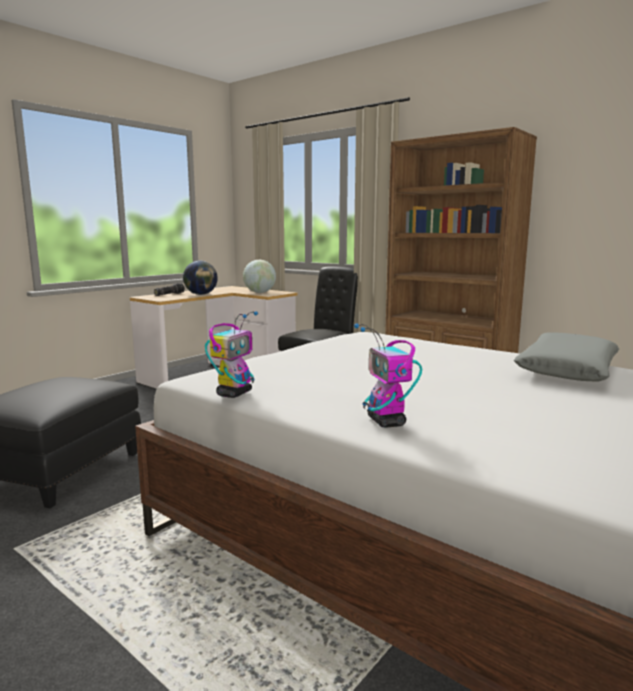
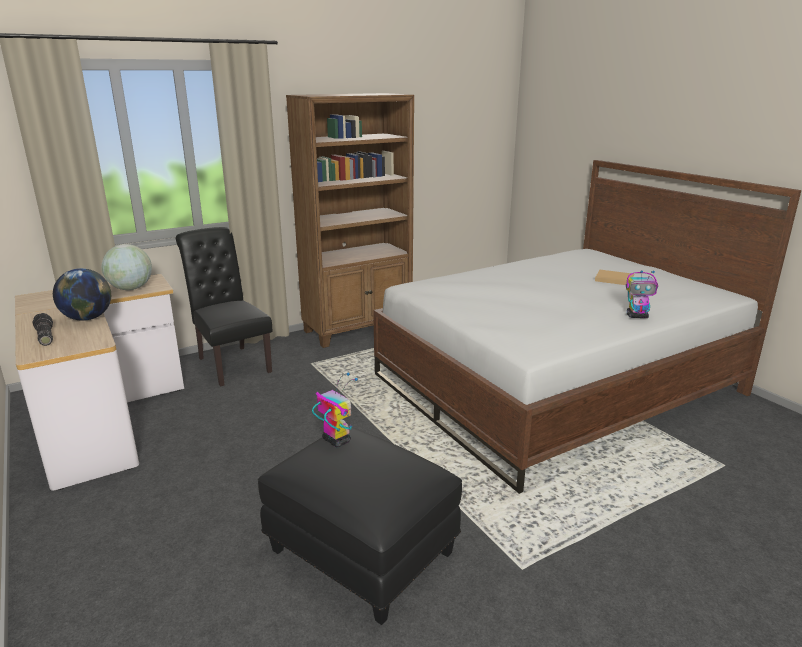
camera: 70 degrees left, 10 degrees up
(234, 393) = (579, 344): toy robot -> toy robot (336, 440)
(567, 370) = (549, 265): grey pillow -> none
(578, 405) = (613, 279): none -> beige book

